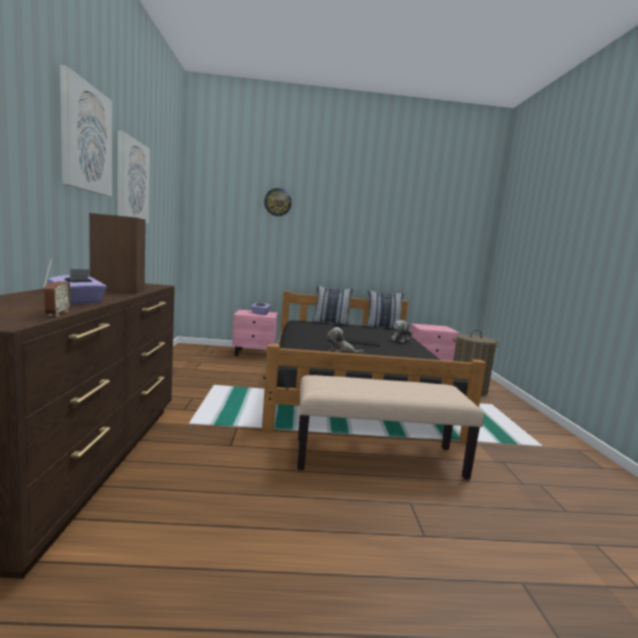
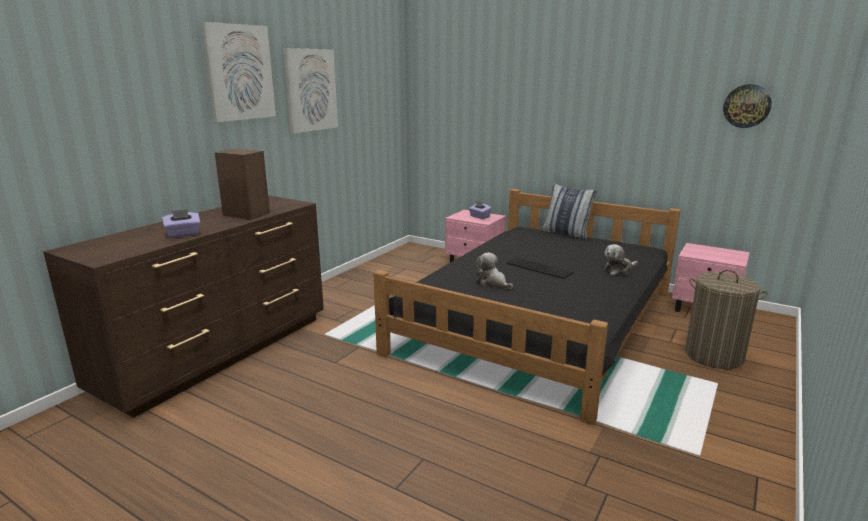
camera: 35 degrees right, 10 degrees up
(57, 313) = (146, 249): radio -> none
(277, 202) = (505, 76): wall clock -> wall clock (747, 106)
(378, 457) = (454, 409): beige bench -> none
(383, 327) = (638, 245): pillow -> none

